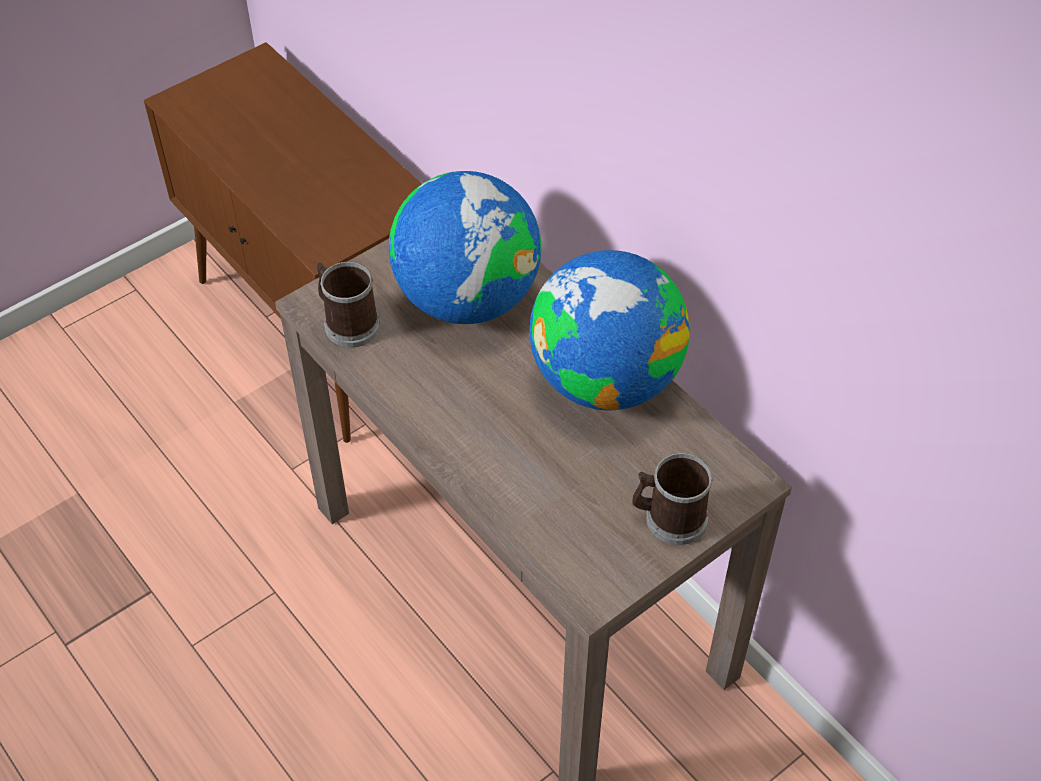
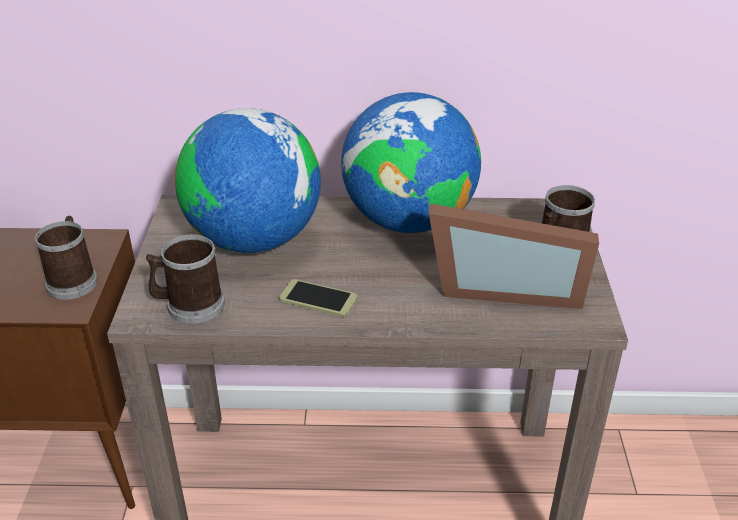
camera: 50 degrees left, 15 degrees down
(350, 225) = (73, 280): none -> mug
(433, 393) = (318, 299): none -> phone
(575, 507) = (504, 287): none -> picture frame

